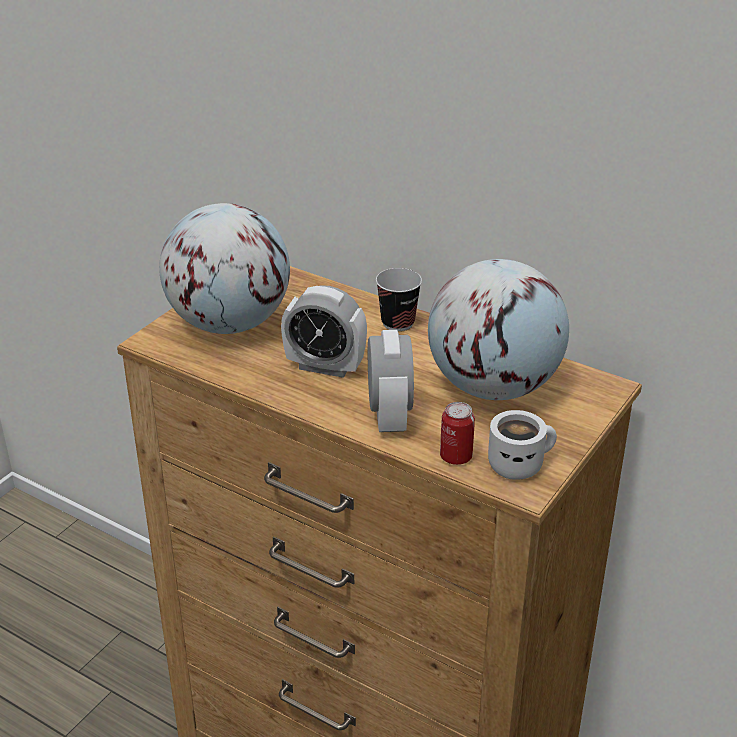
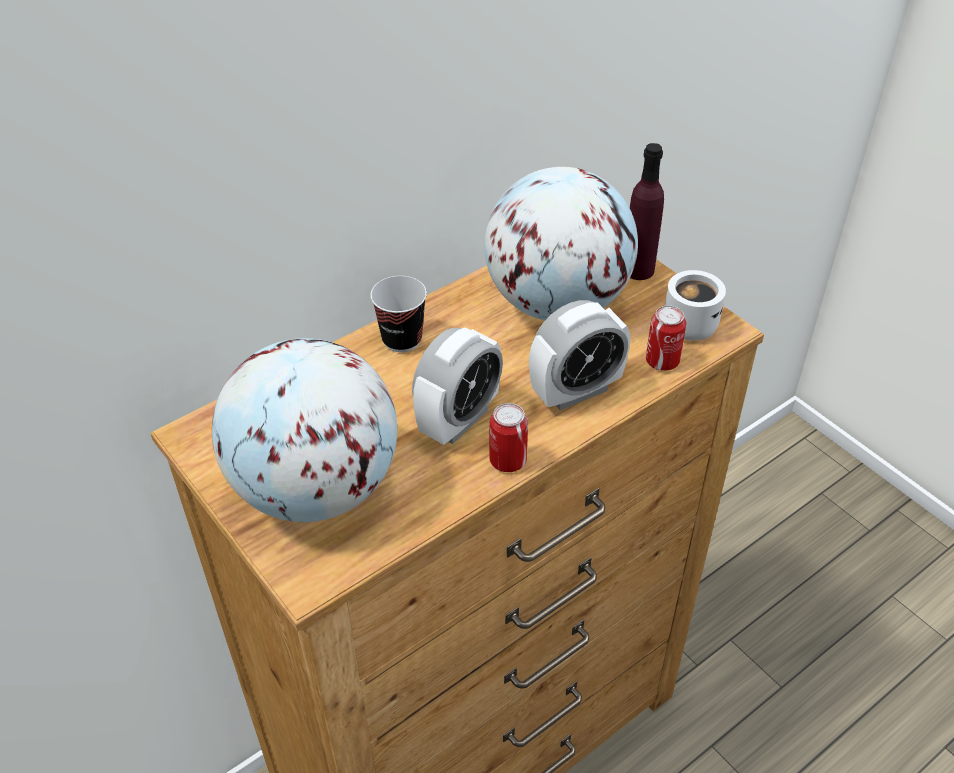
camera: 70 degrees left, 10 degrees up
(294, 397) = (508, 460): none -> can
(389, 416) = (576, 391): alarm clock -> alarm clock turned 135 degrees clockwise
(575, 424) = (638, 269): none -> purple bottle

